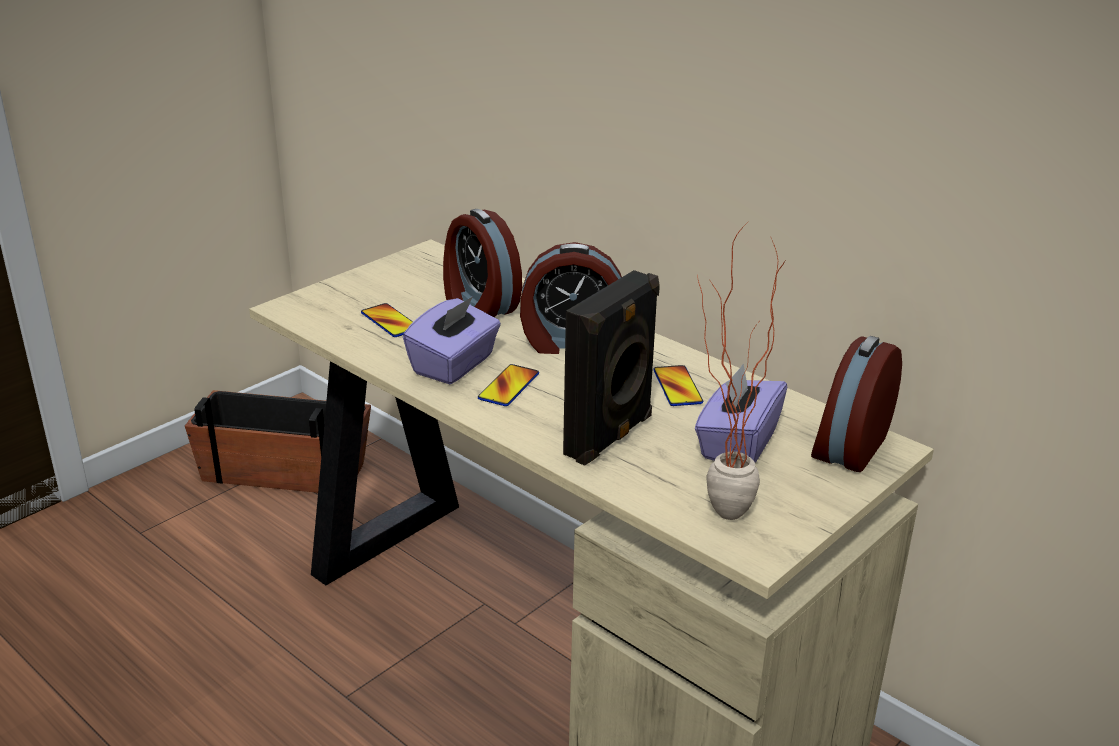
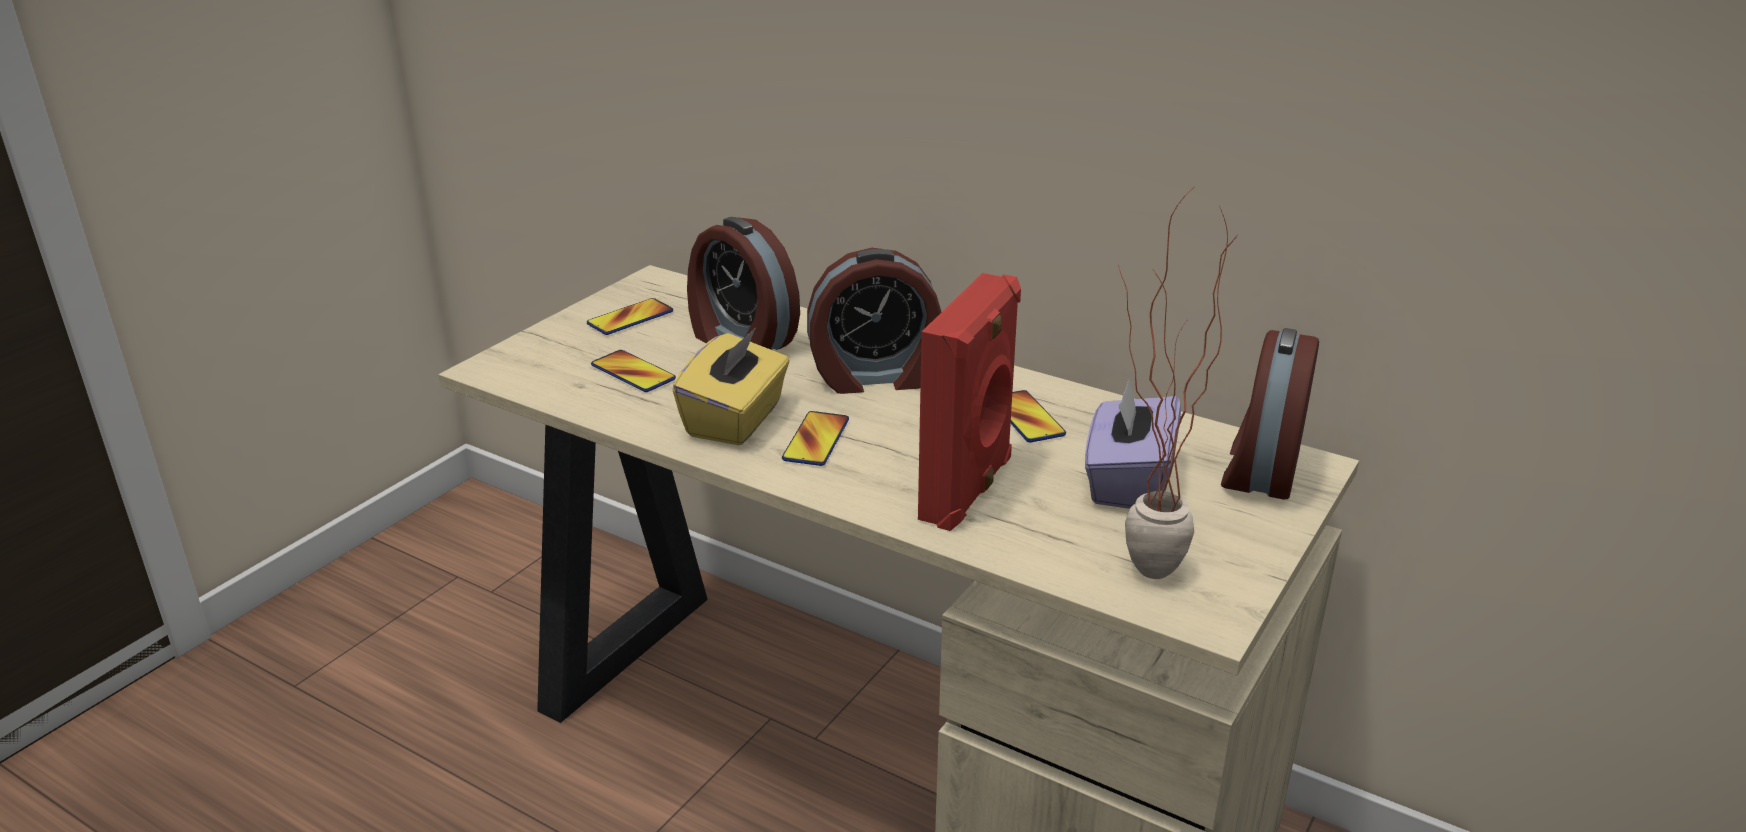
camera: 10 degrees left, 0 degrees up
(284, 471) = (471, 580): planter -> none
(402, 280) = (630, 318): none -> phone
(454, 365) = (736, 420): purple tissue box -> yellow tissue box
(611, 437) = (969, 490): black speaker -> red speaker

